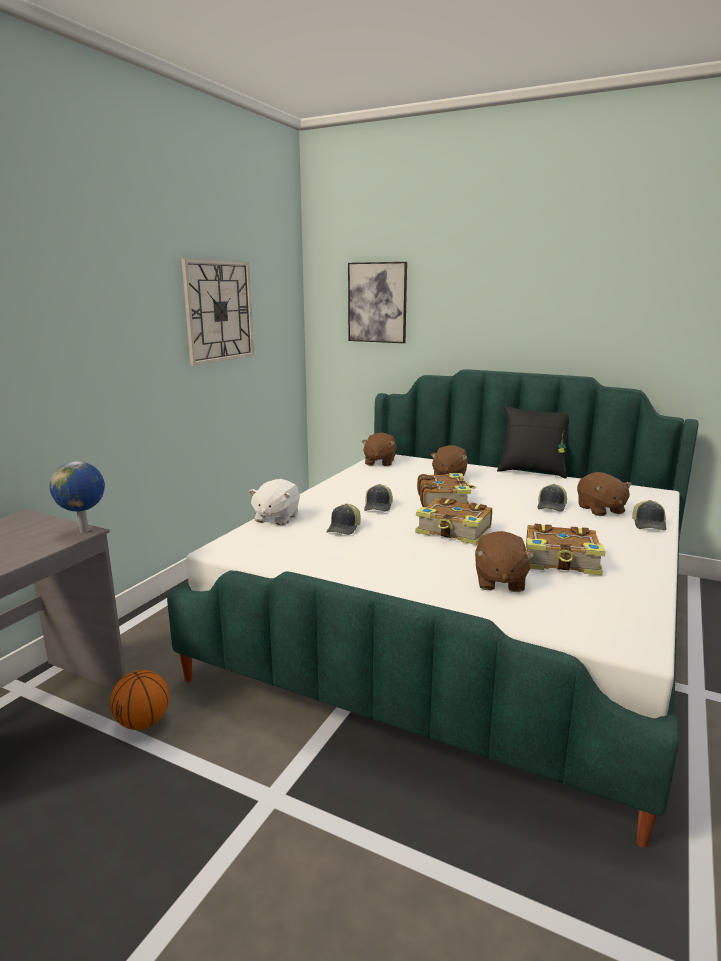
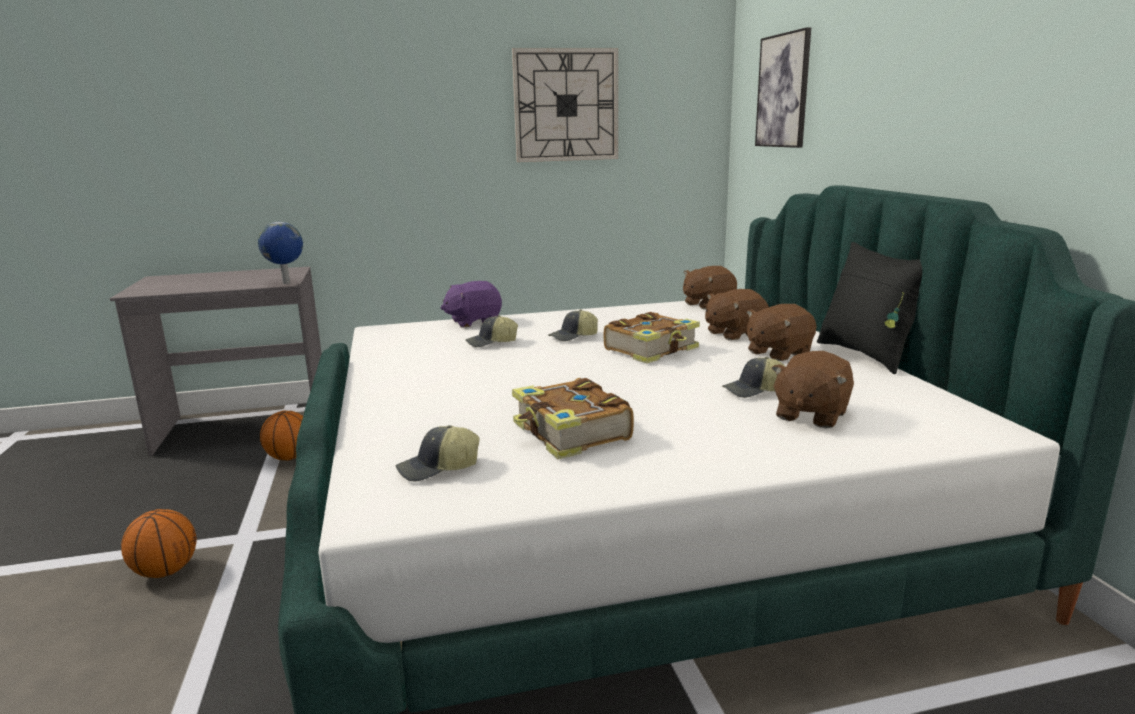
camera: 50 degrees right, 0 degrees up
(273, 870) = (165, 571): none -> basketball
(276, 518) = (473, 322): white plush toy -> purple plush toy
(454, 531) = (566, 375): book -> none
(499, 581) = (459, 421): brown plush toy -> brown plush toy (778, 353)
(649, 524) = (821, 451): cap -> cap (438, 469)

